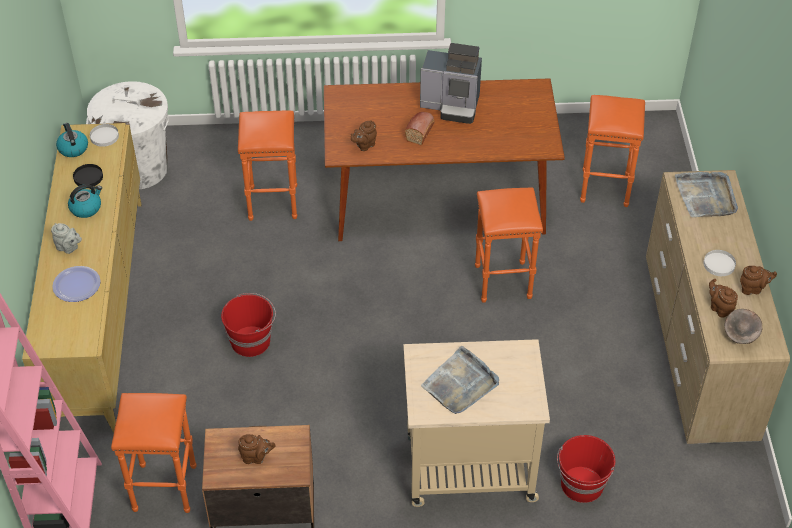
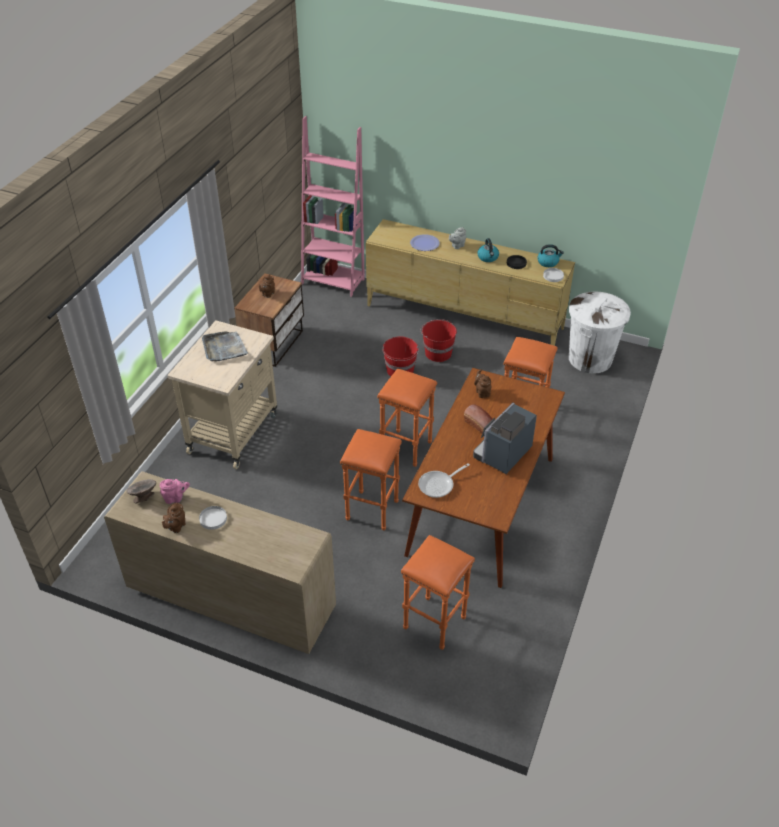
camera: 115 degrees right, 5 degrees down
(163, 489) = (318, 313): orange stool -> orange stool (405, 447)
(526, 137) = (439, 485): none -> frying pan
(582, 485) = (180, 480): red bucket -> red bucket (437, 353)
(706, 196) = (284, 547): grey tray -> none
(720, 308) = (175, 498): brown teapot -> pink teapot

